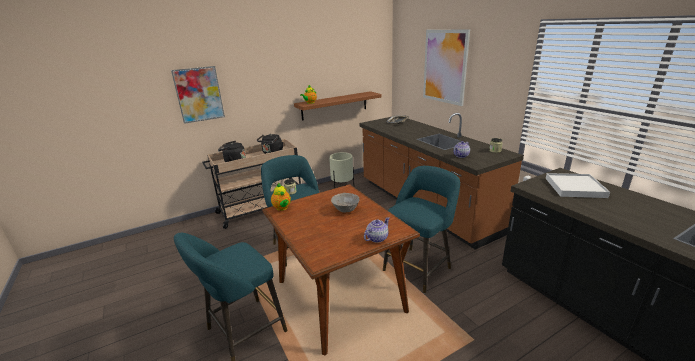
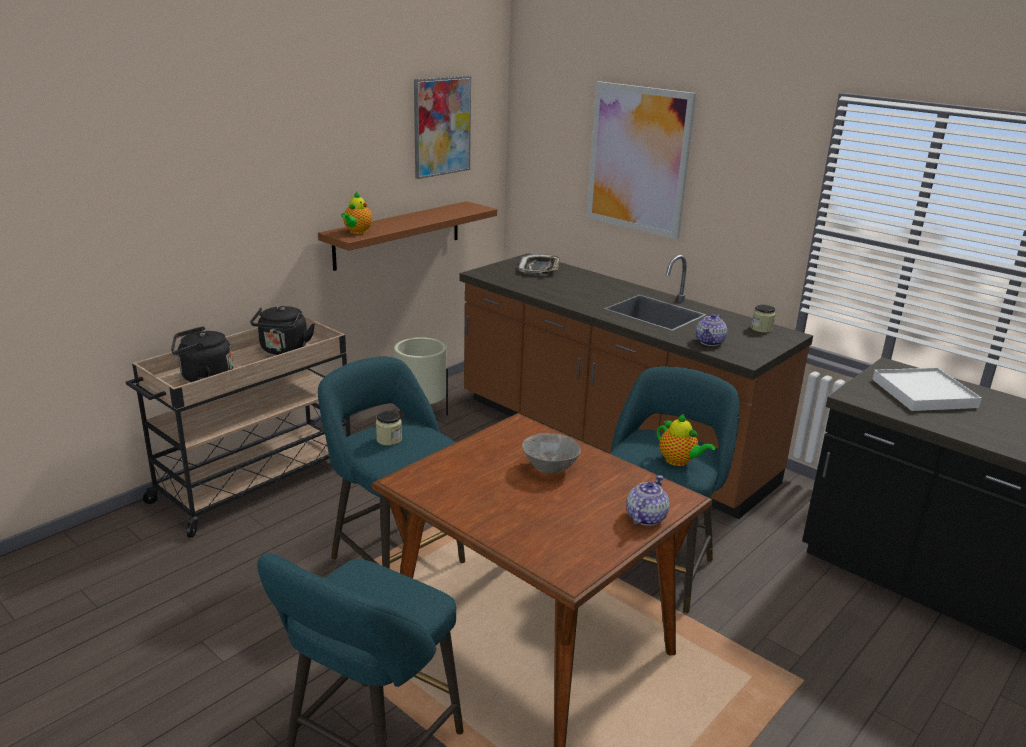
camera: 20 degrees left, 0 degrees up
(199, 94) = (115, 220): picture -> picture (442, 126)
(282, 208) = (416, 477): teapot -> teapot (679, 461)

